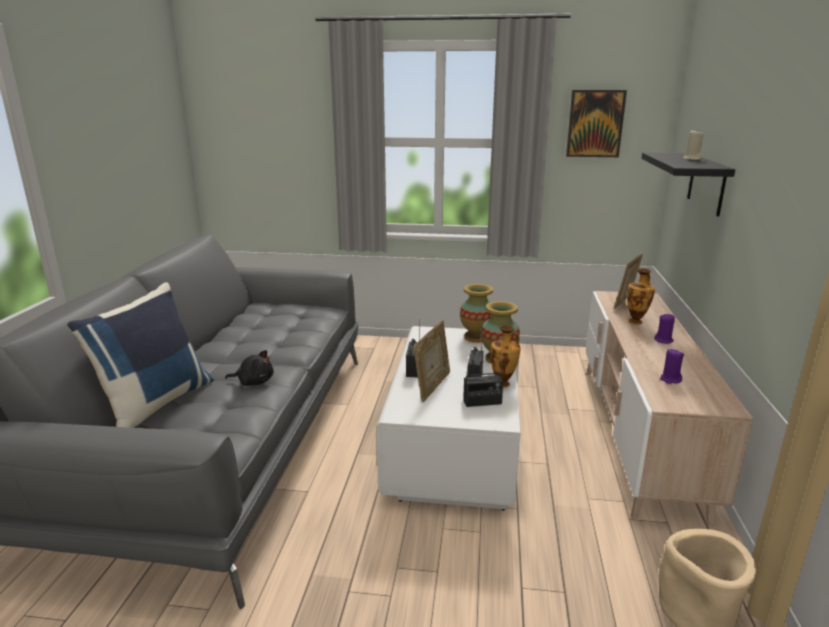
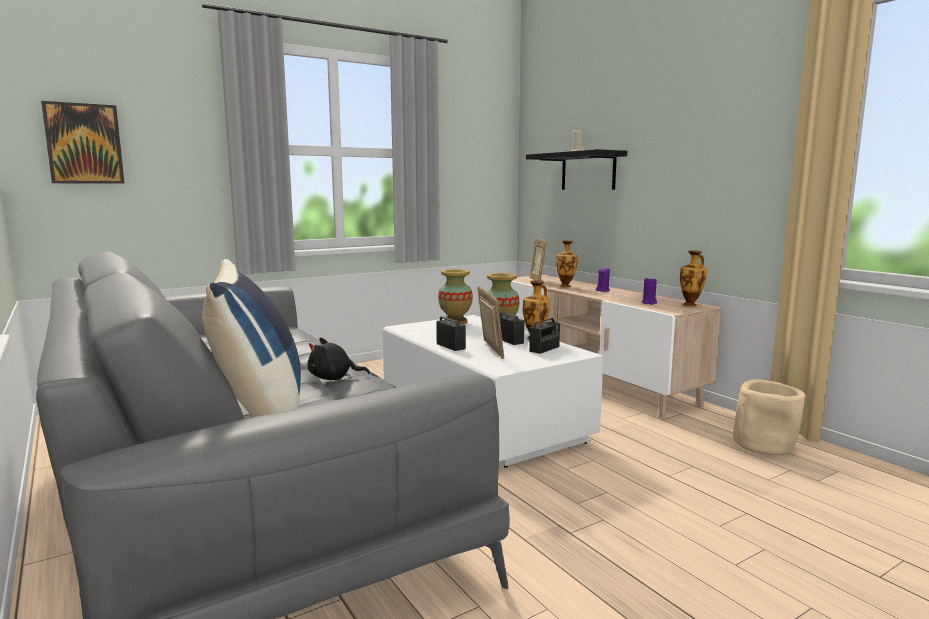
camera: 40 degrees left, 10 degrees down
(254, 382) = (333, 378): black plush toy -> black plush toy turned 150 degrees counterclockwise
(595, 123) = (466, 138): picture -> picture (84, 144)
(716, 400) = (691, 305): none -> vase

